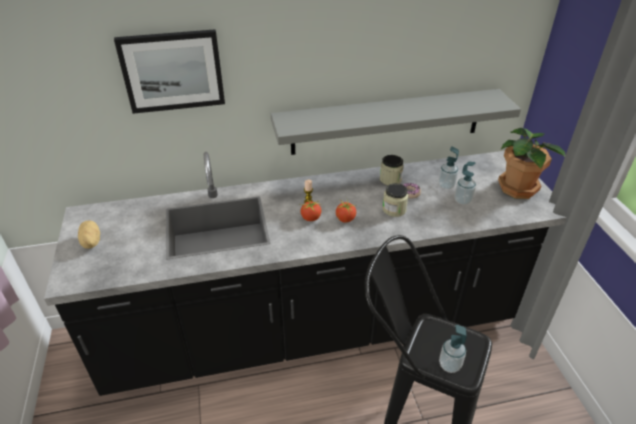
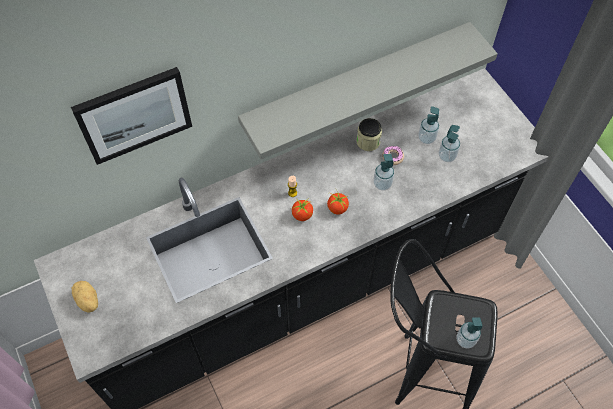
camera: 15 degrees left, 20 degrees up
(394, 209) = (382, 184): jar -> soap dispenser
(518, 188) = (498, 125): potted plant -> none

